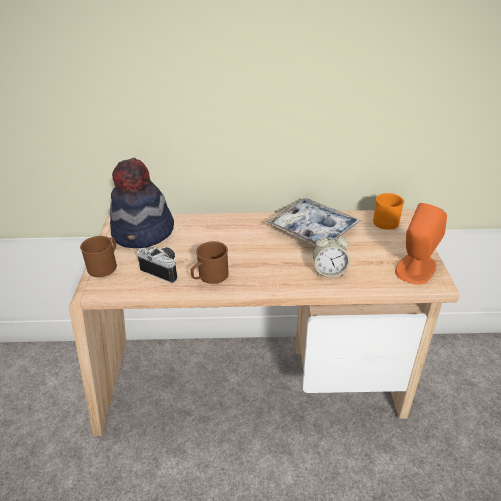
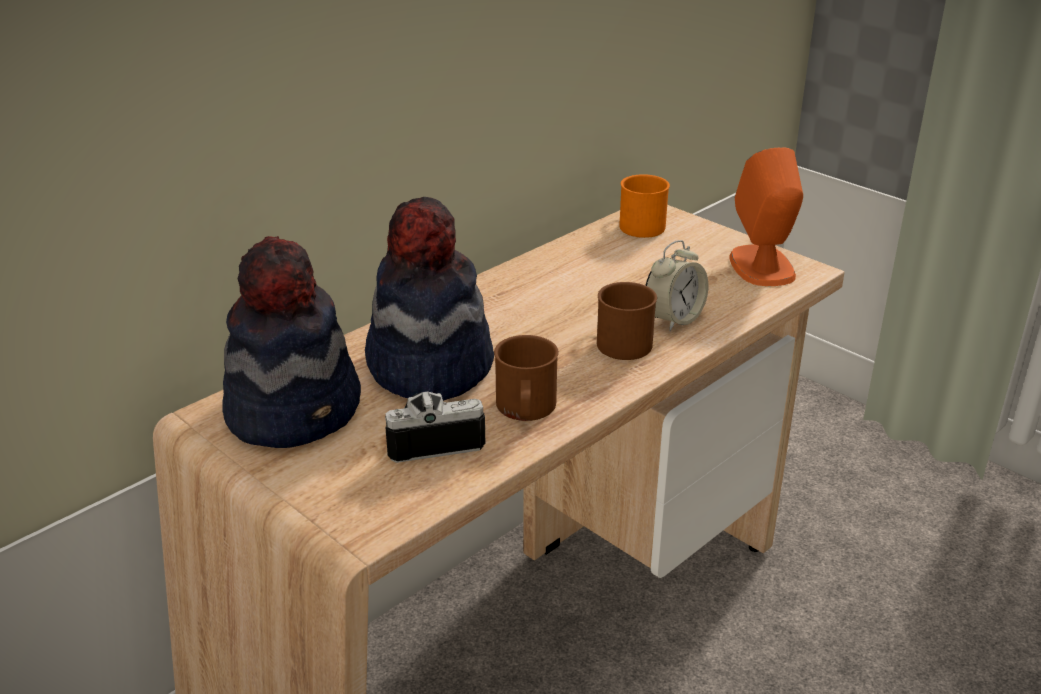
camera: 45 degrees left, 5 degrees down
(105, 265) = (313, 490): brown mug -> brown mug (619, 341)
(206, 240) = (429, 366): none -> hat
(312, 230) = (563, 278): tray -> none

